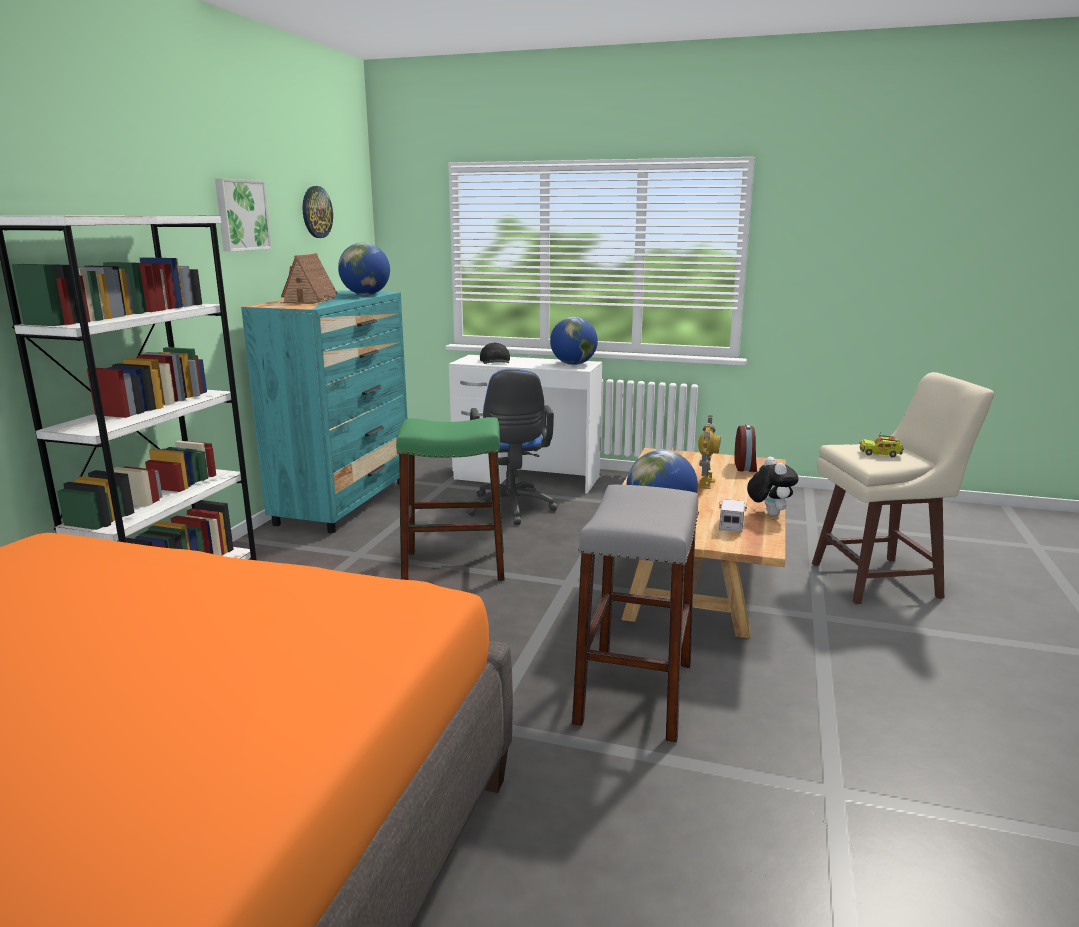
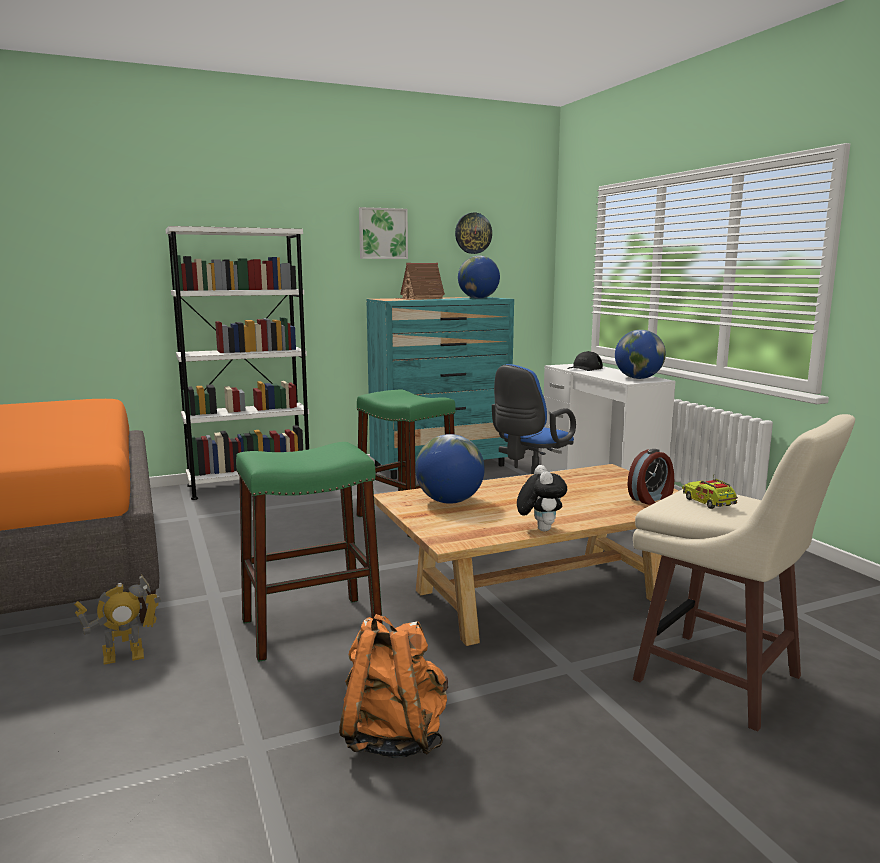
camera: 50 degrees right, 5 degrees down
(635, 692) = (311, 627): grey stool -> green stool
(706, 483) = (567, 497): toy robot -> toy robot (124, 657)
(731, 525) = (480, 523): toy truck -> none
(768, 513) = (539, 529): plush toy -> plush toy turned 45 degrees counterclockwise
(865, 719) = (394, 737): none -> orange backpack

